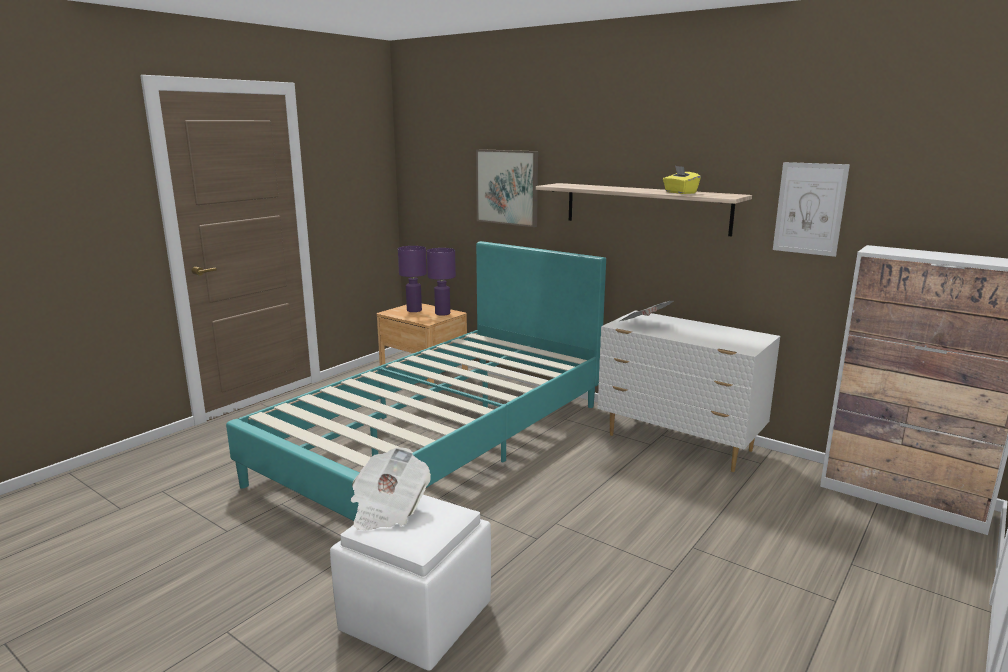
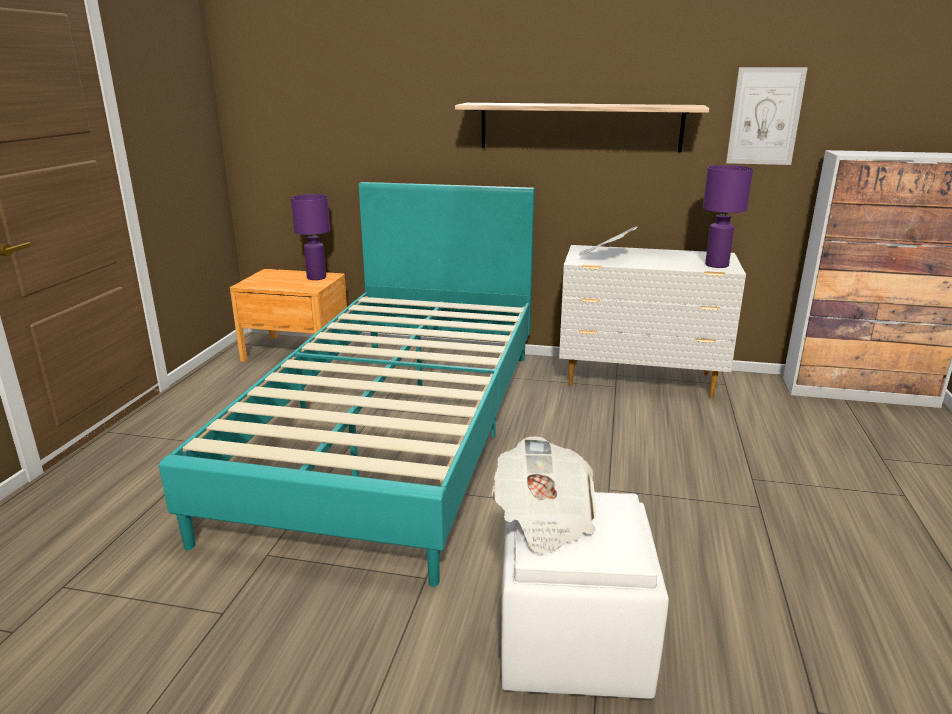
camera: 25 degrees left, 5 degrees up
(414, 310) = (276, 278): purple table lamp -> purple table lamp (717, 265)
(507, 187) = (394, 111): picture -> none
(680, 192) = (634, 105): yellow tissue box -> none

